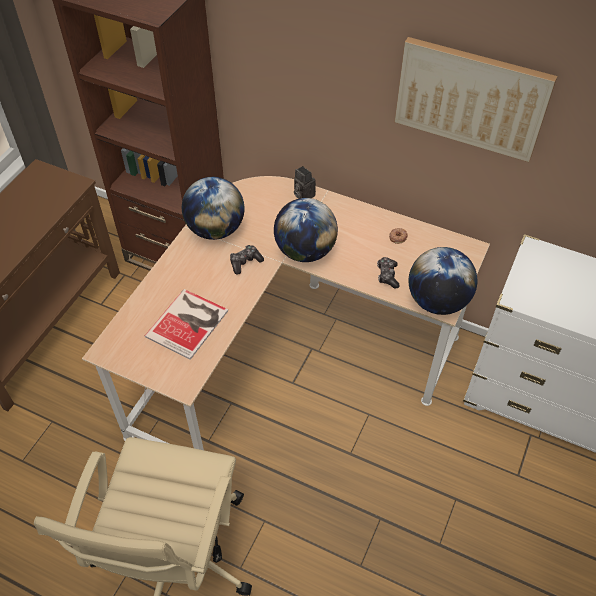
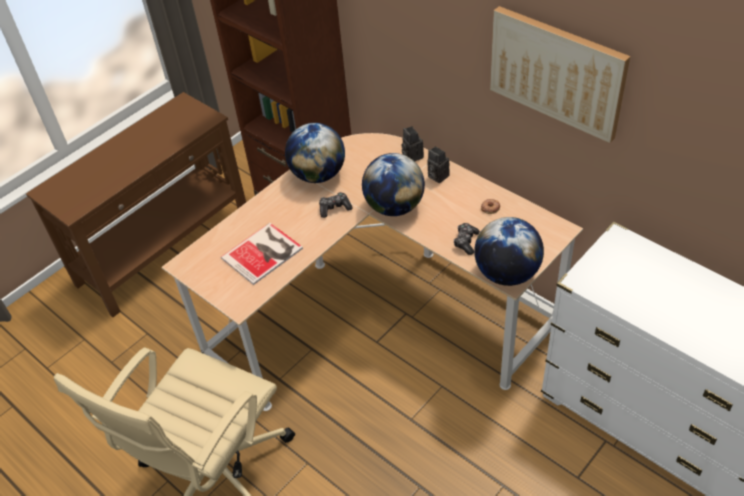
camera: 20 degrees right, 5 degrees down
(335, 212) = (436, 176): none -> camera

